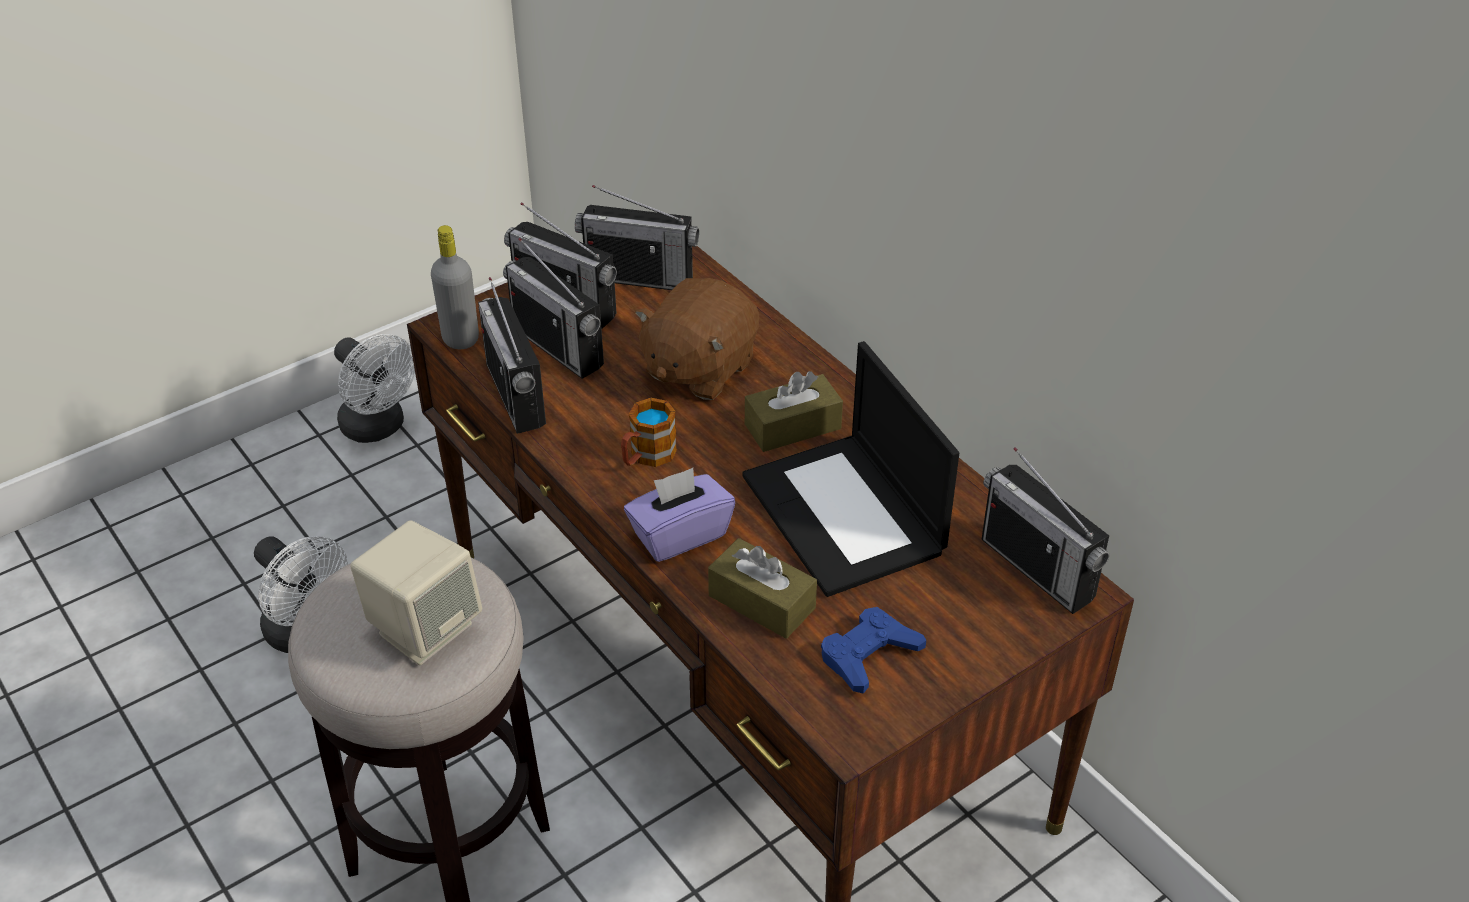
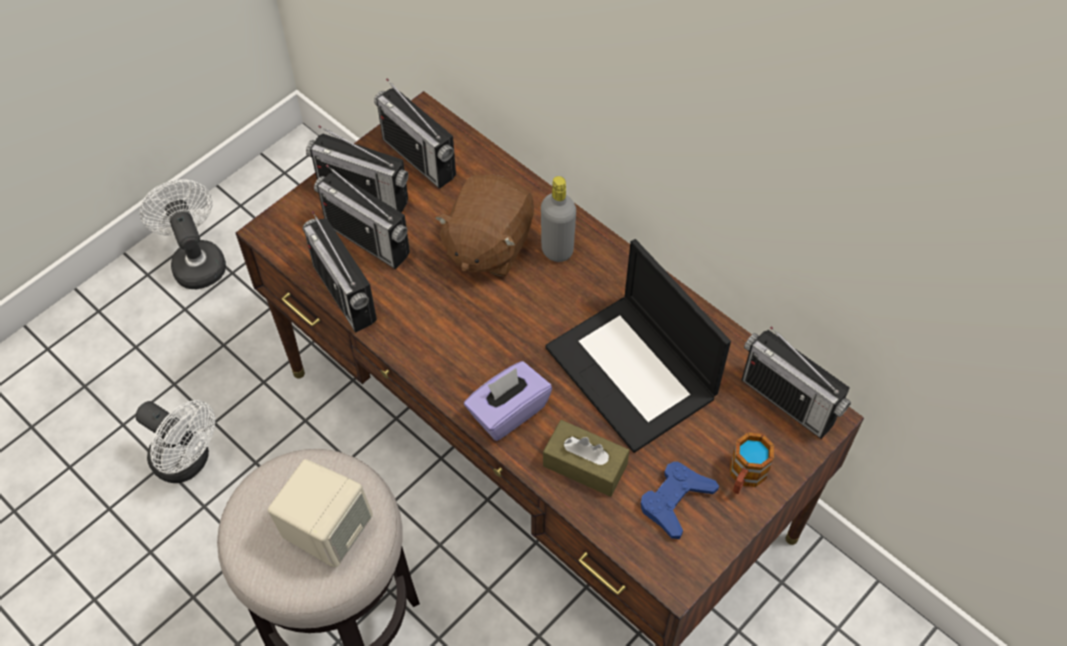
camera: 10 degrees left, 15 degrees up
(379, 428) = (196, 261): white fan -> white fan turned 150 degrees counterclockwise
(460, 339) = (284, 242): grey bottle -> grey bottle (557, 250)
(640, 278) = (419, 158): radio -> radio turned 45 degrees clockwise
(647, 456) = (465, 339): mug -> mug (744, 476)
(792, 426) = (575, 292): brown tissue box -> none

